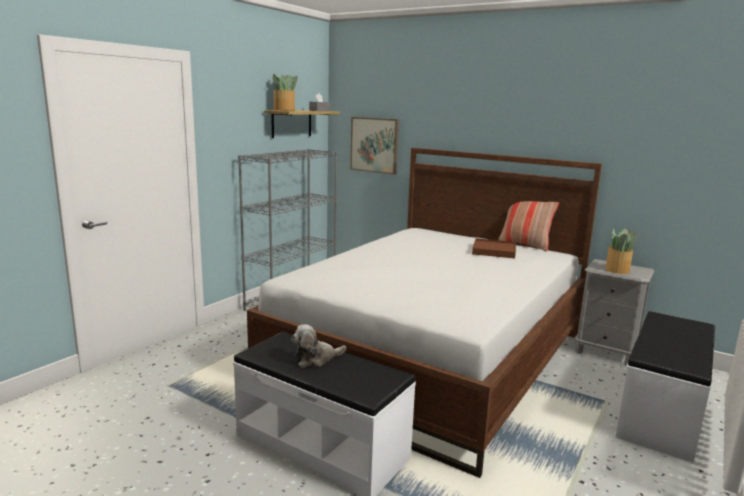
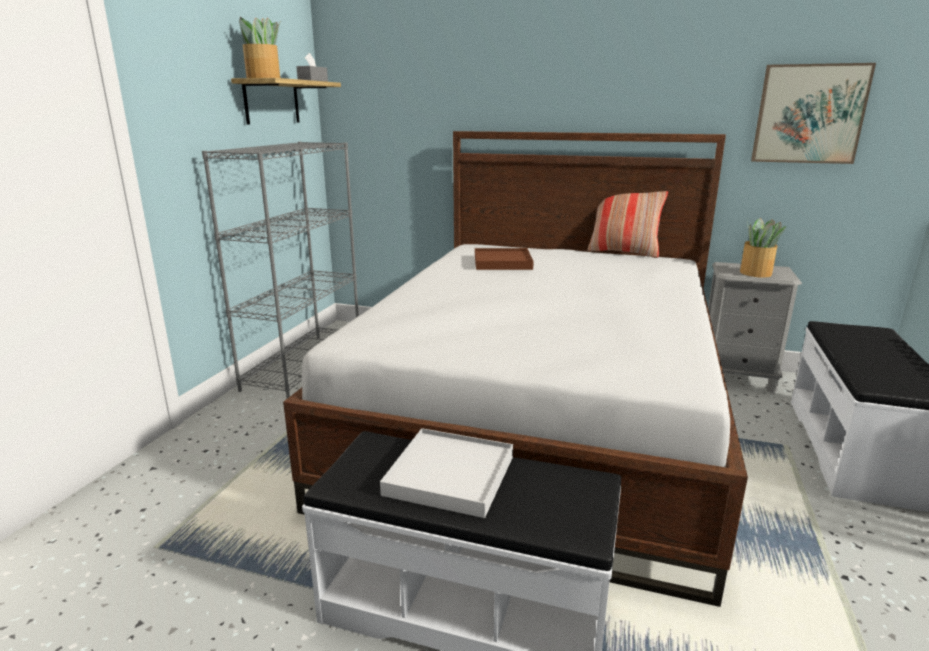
camera: 15 degrees left, 5 degrees up
(315, 359) = (450, 475): plush toy -> white tray
(374, 145) = (395, 131): picture -> picture (809, 114)
(494, 251) = (597, 264): brown tray -> brown tray (502, 262)

